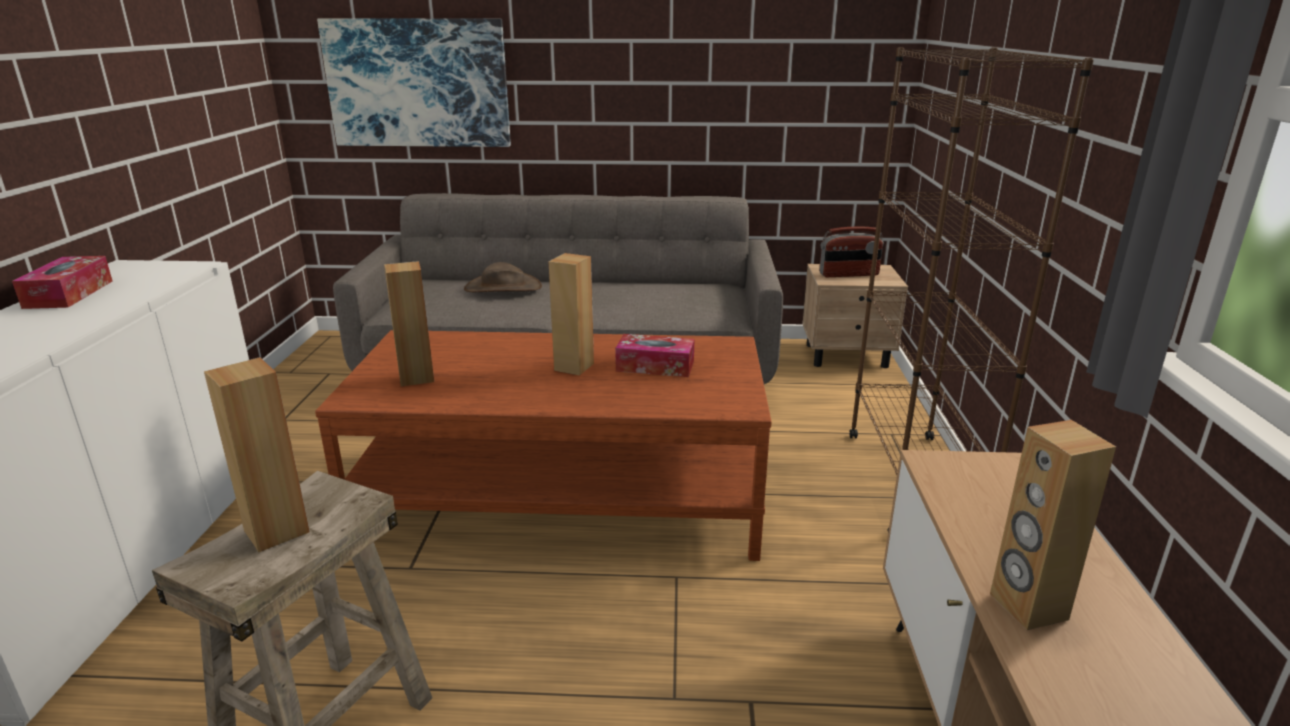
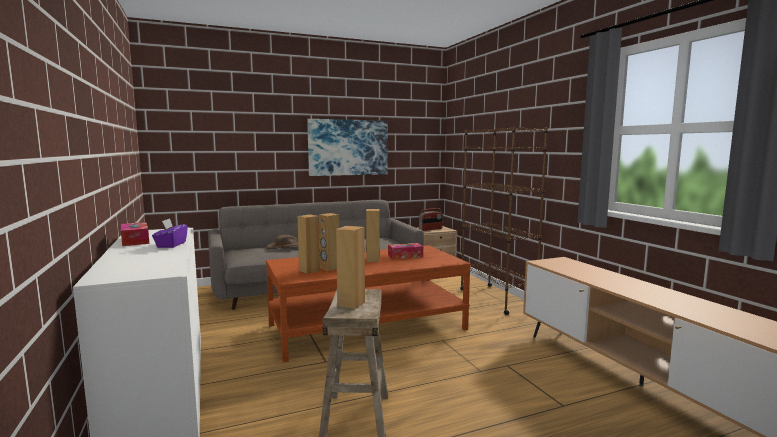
camera: 25 degrees left, 15 degrees down
(84, 319) = (171, 245): none -> purple tissue box
(418, 83) = (225, 152): picture -> picture (348, 147)
(1027, 606) = (605, 282): brown speaker -> brown speaker (329, 268)

